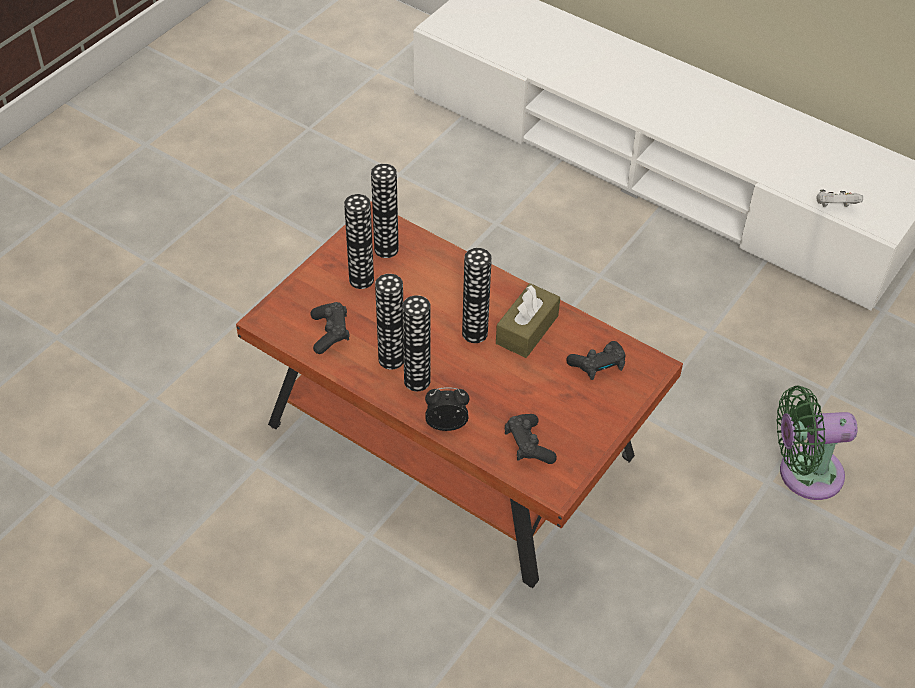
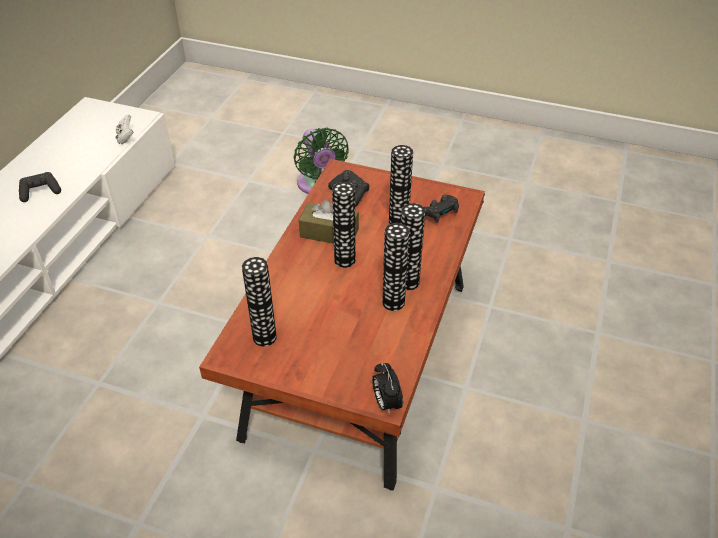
camera: 105 degrees left, 5 degrees down
(330, 333) = (382, 349): black game controller -> black game controller (40, 192)
(361, 279) = (309, 345): vase -> vase (398, 222)
(446, 424) = (441, 257): alarm clock -> alarm clock (386, 402)

